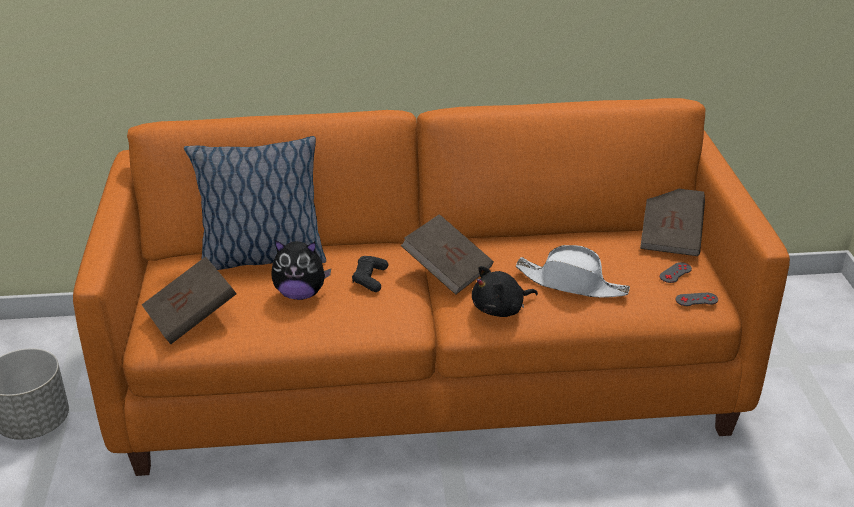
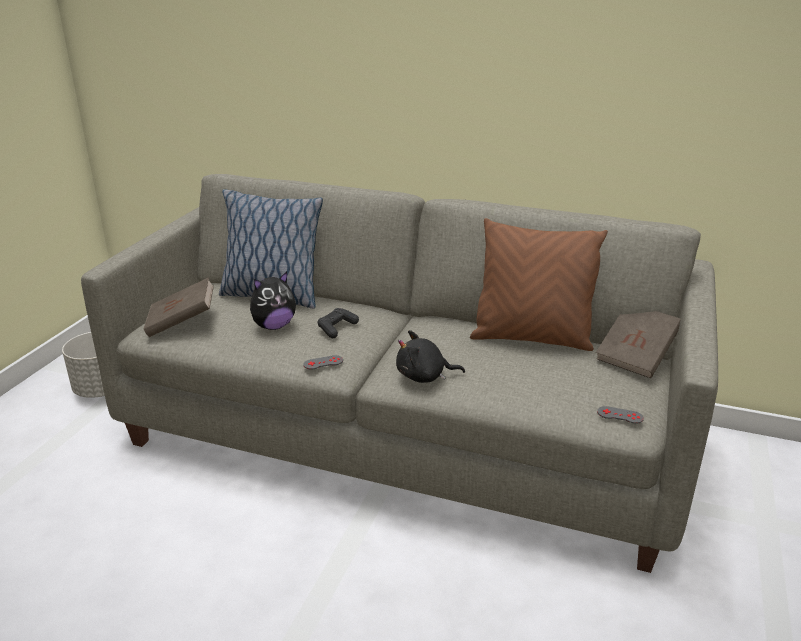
camera: 25 degrees right, 5 degrees down
(300, 294) = (273, 326): plush toy -> plush toy turned 60 degrees counterclockwise
(428, 375) = (402, 436): orange sofa -> grey sofa
(447, 270) = (405, 336): brown book -> none
(567, 241) = (531, 338): none -> brown pillow
(572, 284) = (505, 371): white hat -> none
(675, 273) = (615, 387): grey game controller -> grey game controller (323, 362)

